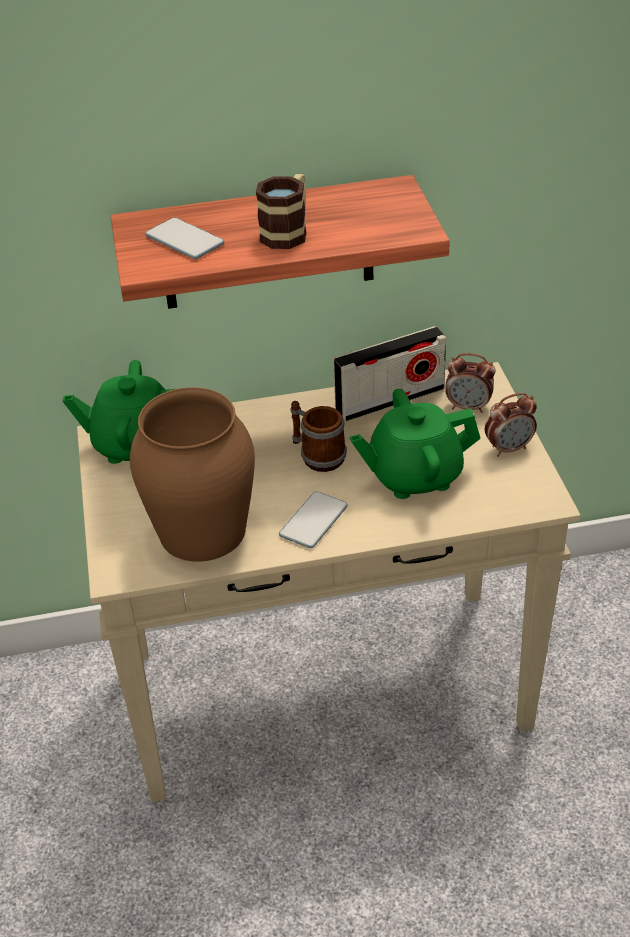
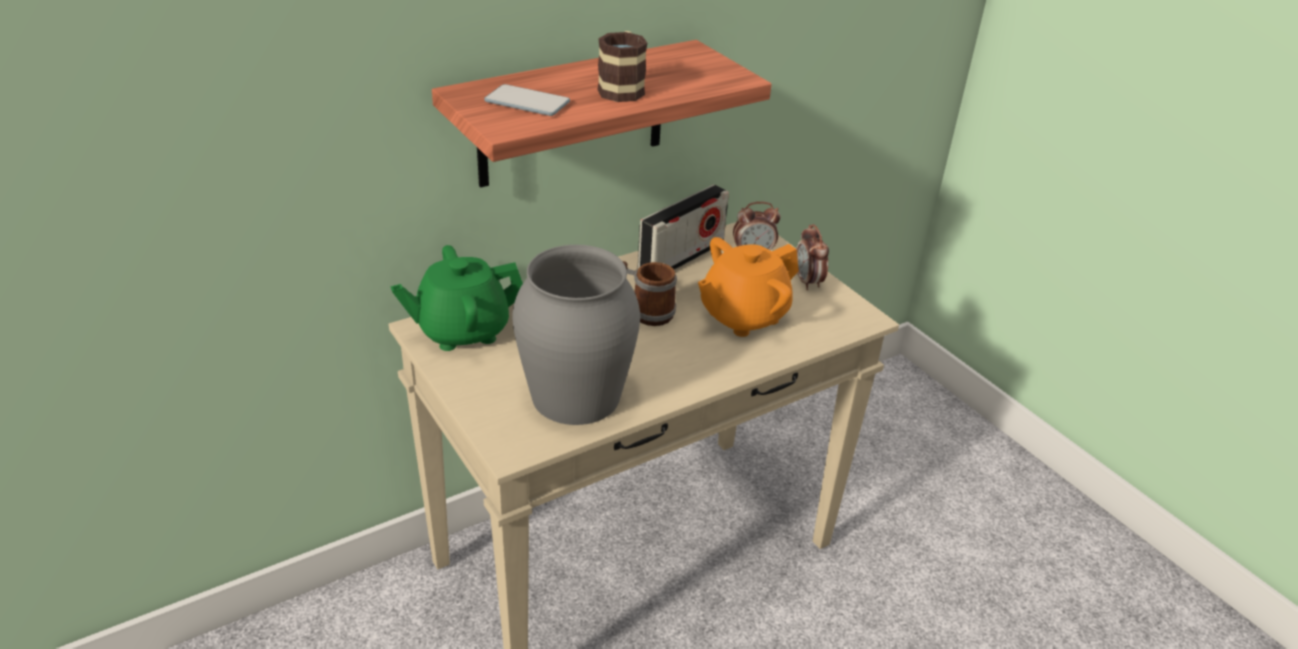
camera: 25 degrees left, 5 degrees down
(203, 530) = (576, 394): brown vase -> grey vase
(313, 521) = (677, 368): phone -> none
(414, 476) = (743, 316): green teapot -> orange teapot
(509, 448) = (808, 282): alarm clock -> alarm clock turned 120 degrees clockwise

